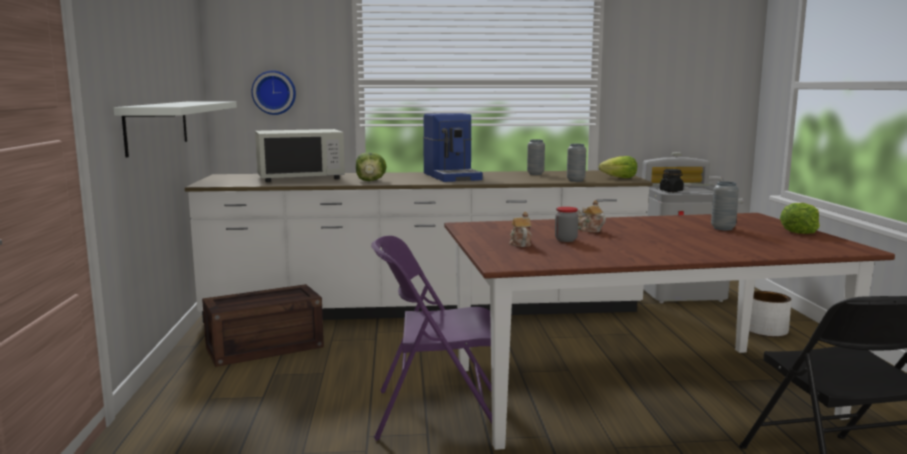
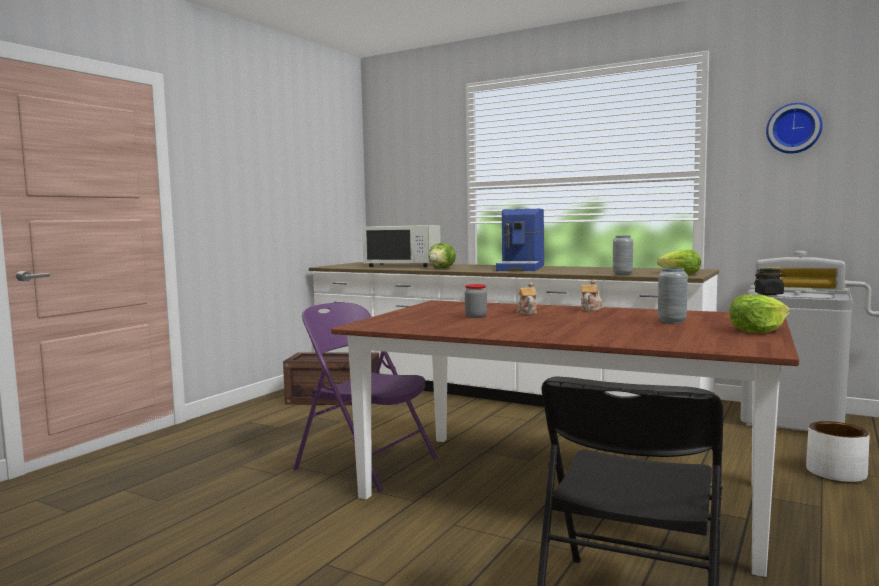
camera: 35 degrees right, 5 degrees down
(157, 126) = (278, 219): white shelf -> none
(274, 92) = (409, 196): wall clock -> wall clock (794, 128)
(520, 243) = (428, 315): teapot -> teapot (590, 309)
(535, 174) = (608, 269): grey vase -> none

